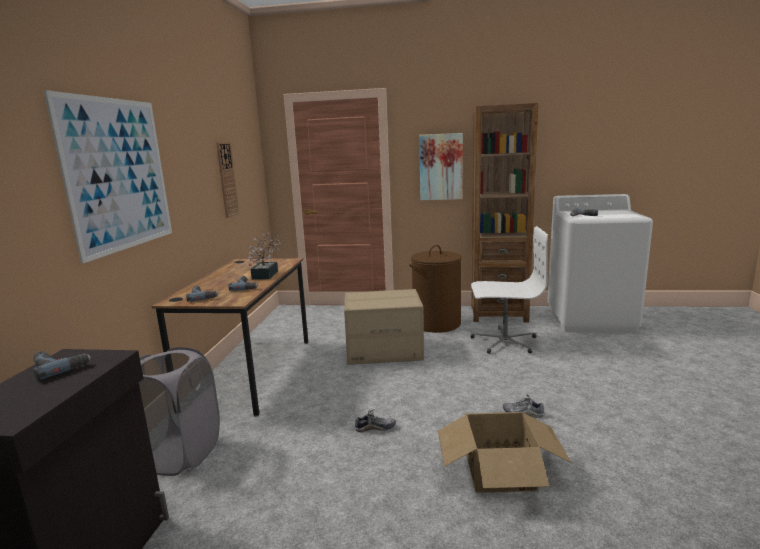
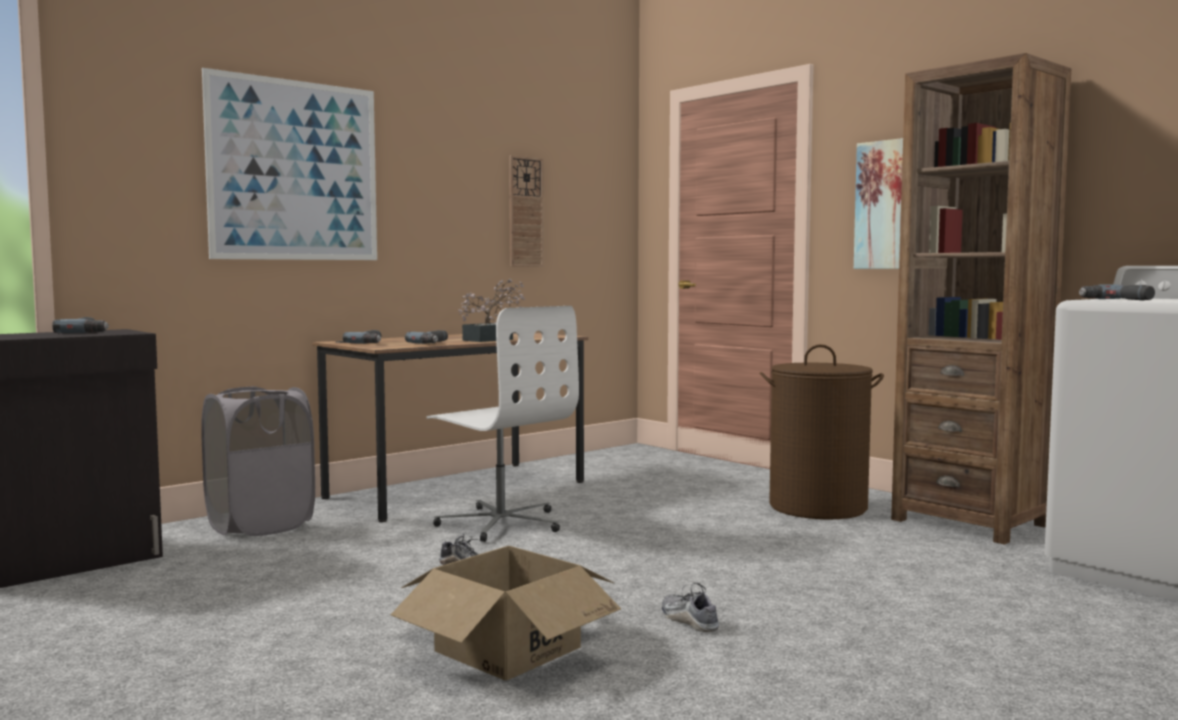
camera: 40 degrees right, 10 degrees down
(384, 350) = (660, 512): cardboard box -> none
(504, 341) = (882, 551): white office chair -> white office chair (501, 523)

